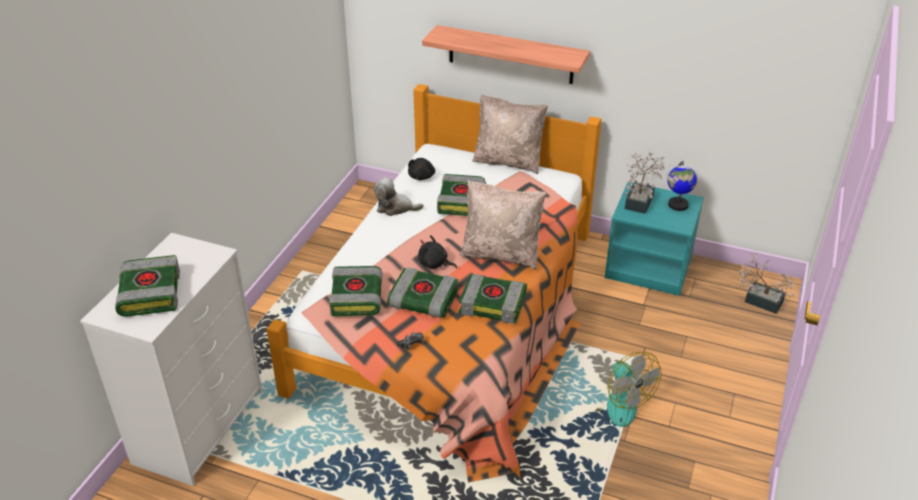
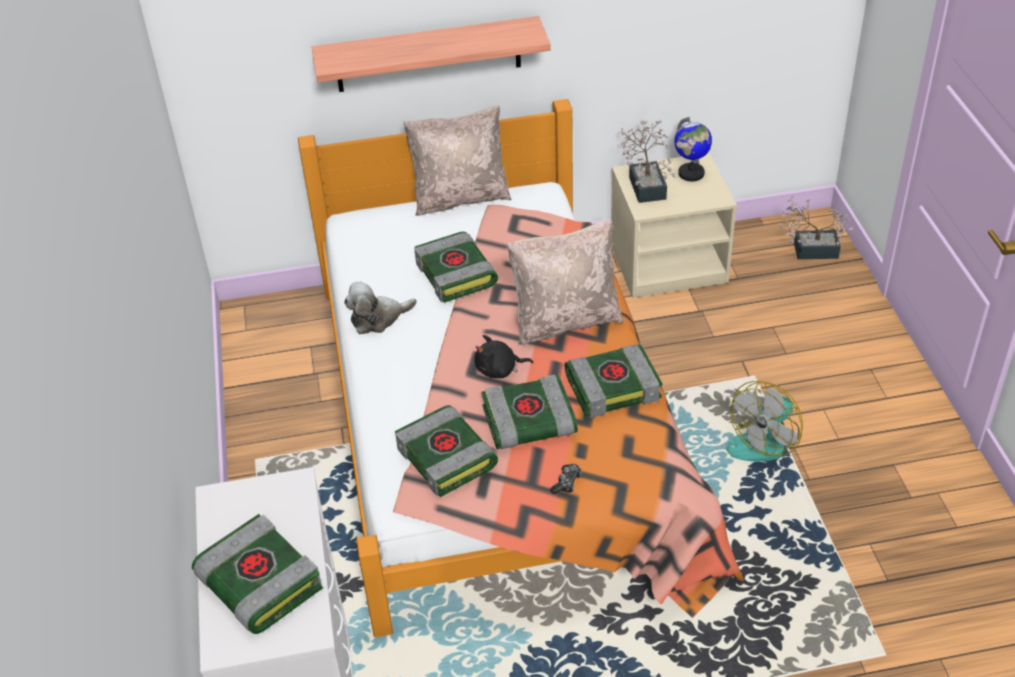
camera: 30 degrees left, 5 degrees up
(422, 176) = (372, 262): black plush toy -> none
(615, 402) = (764, 440): fan -> fan turned 105 degrees clockwise
(649, 267) = (669, 263): turquoise nightstand -> beige nightstand

